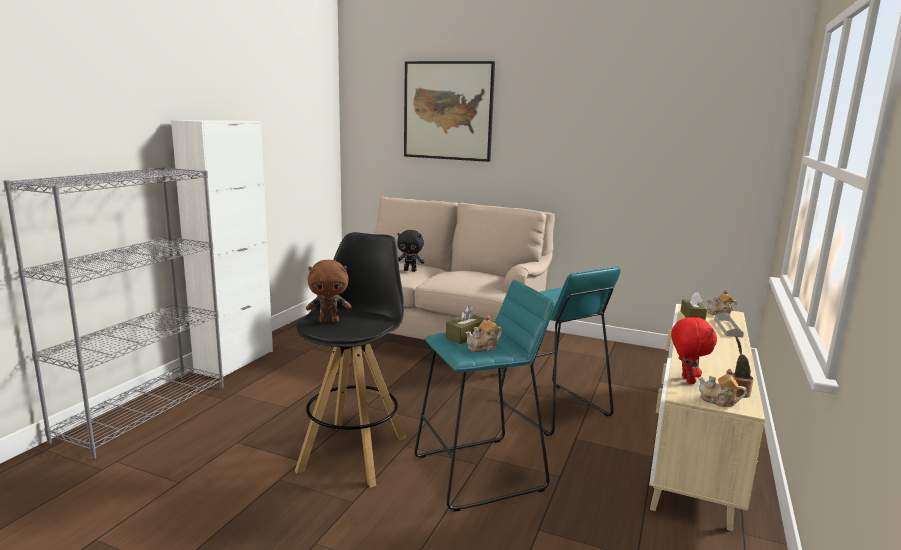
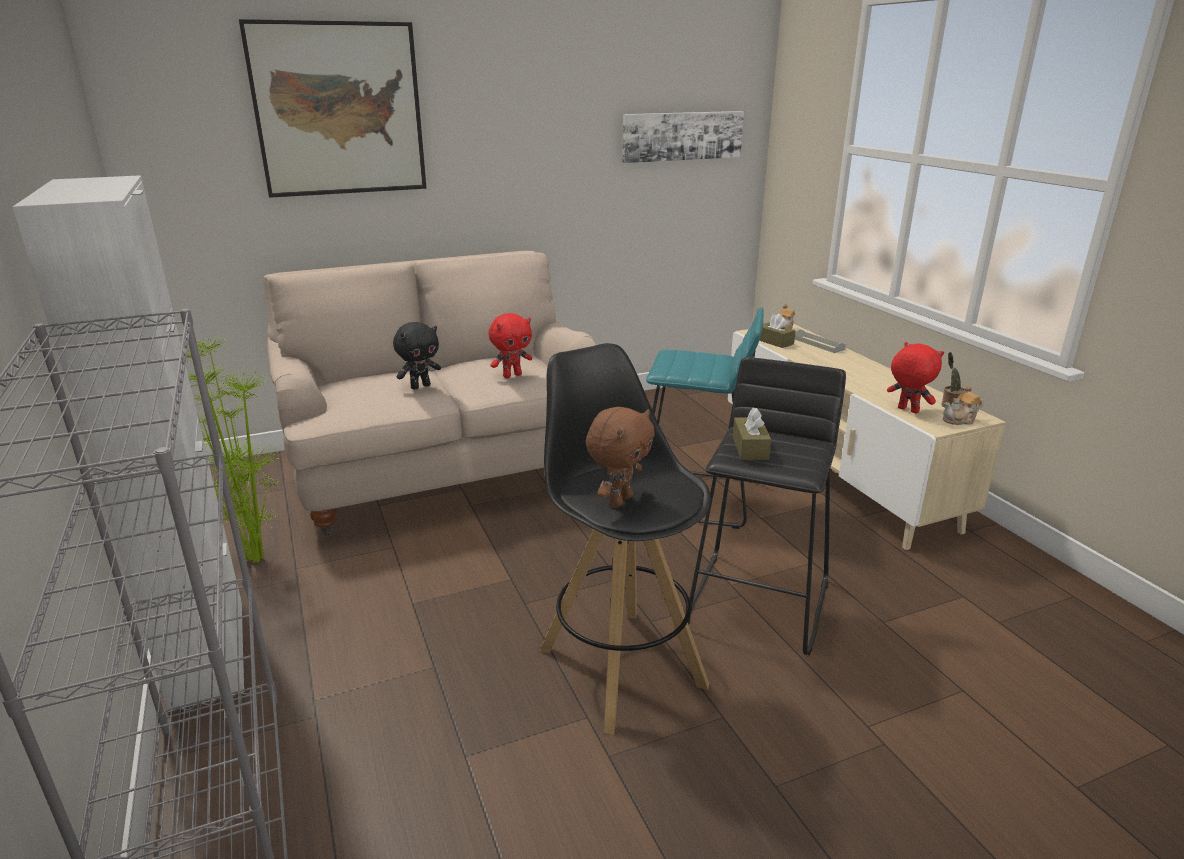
camera: 45 degrees left, 10 degrees up
(303, 339) = (254, 561): none -> potted plant
(464, 279) = (512, 375): none -> red plush toy
(480, 473) = (759, 602): turquoise stool -> black stool
(483, 347) = (794, 453): teapot -> none
(694, 144) = (682, 136): none -> picture

